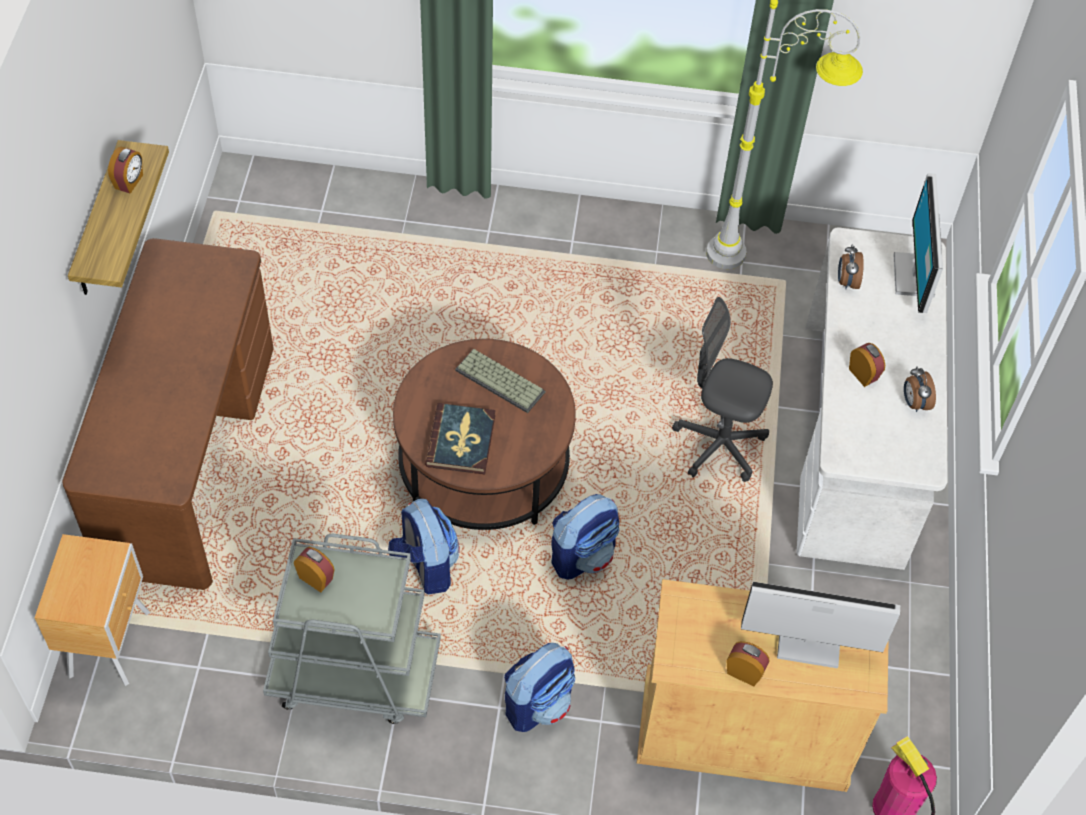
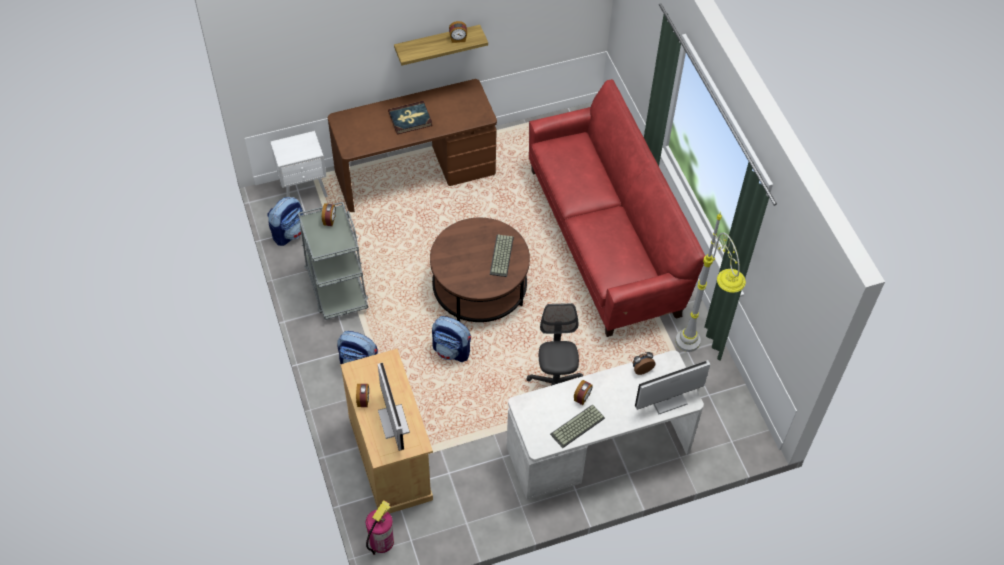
camera: 65 degrees right, 0 degrees up
(111, 642) = (305, 191): brown nightstand -> white nightstand
(425, 566) = (409, 288): backpack -> backpack (289, 233)
(461, 441) = (456, 255): book -> book (410, 119)
(493, 268) = (604, 241): none -> red sofa
(914, 403) = (577, 427): alarm clock -> keyboard

